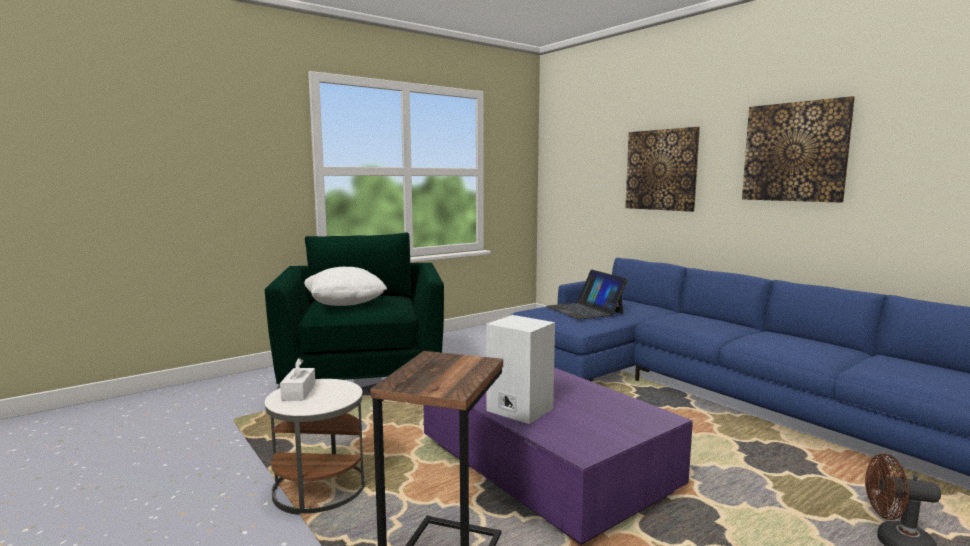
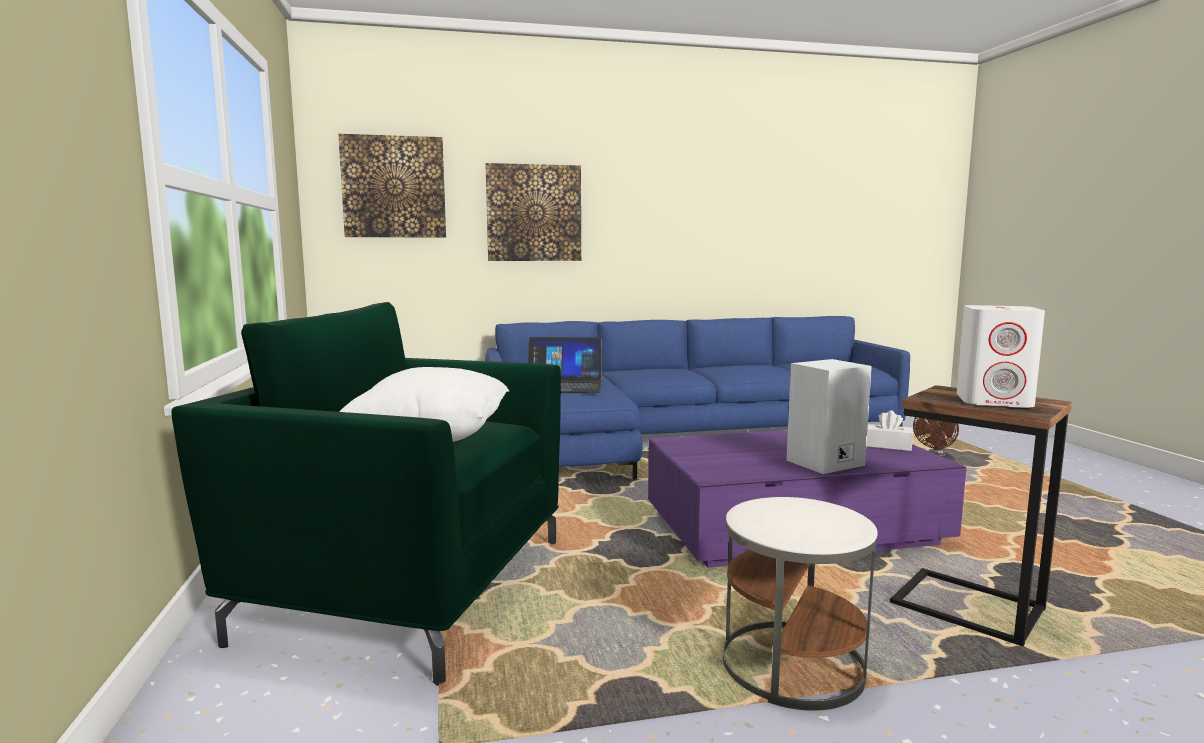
camera: 65 degrees left, 0 degrees up
(298, 392) = (790, 527): white tissue box -> white tissue box (888, 446)
(435, 374) = (994, 401): none -> white speaker
(795, 152) = (678, 199): picture -> picture (394, 187)

